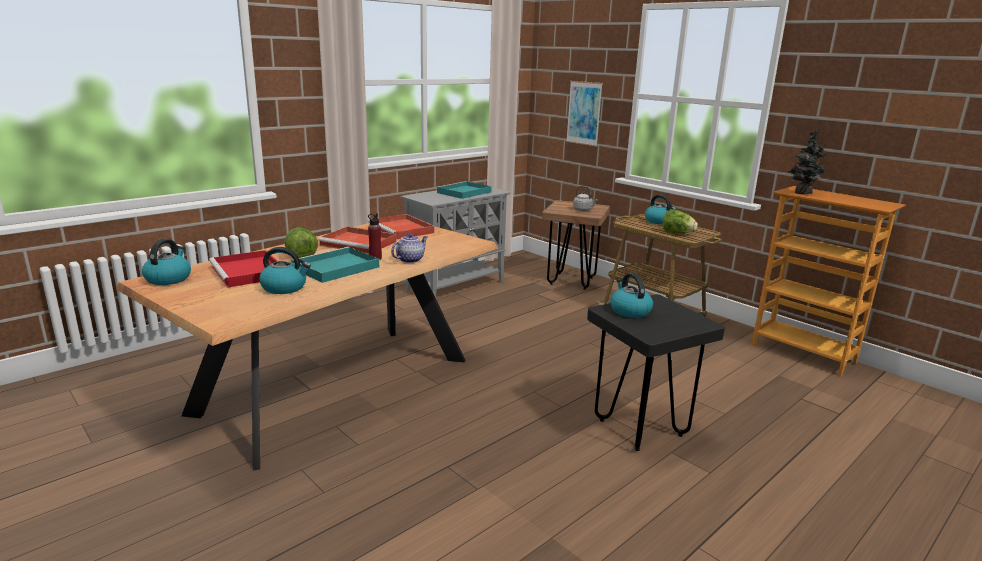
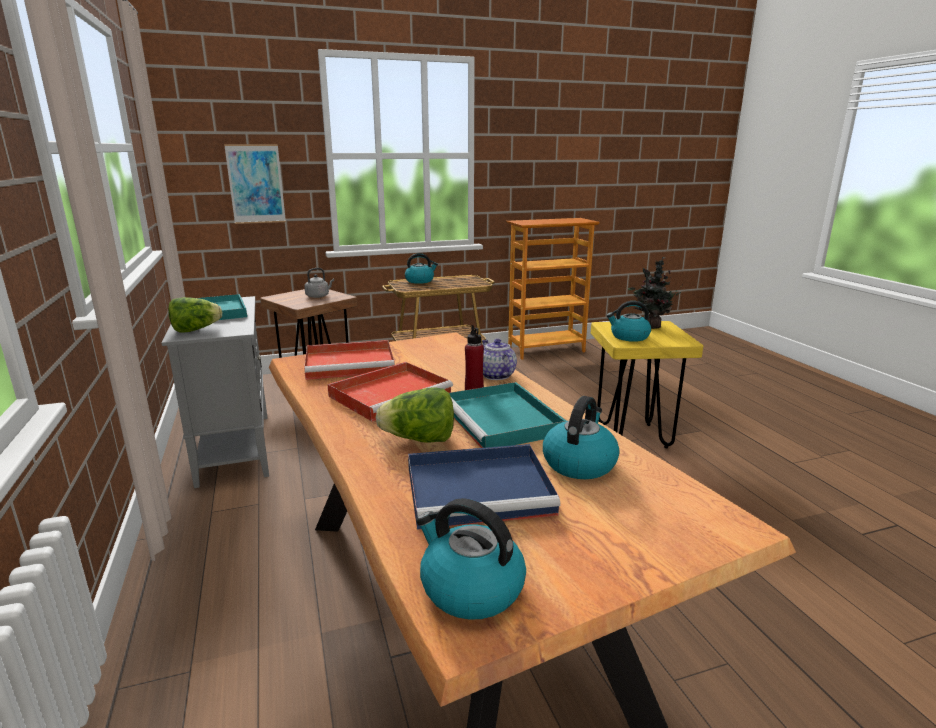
camera: 65 degrees left, 0 degrees up
(249, 272) = (481, 489): red tray -> blue tray
(640, 428) = (632, 436): black stool -> yellow stool
(677, 233) = (460, 284): lettuce -> lettuce (196, 330)
(801, 193) = (533, 223): potted plant -> potted plant (650, 326)

